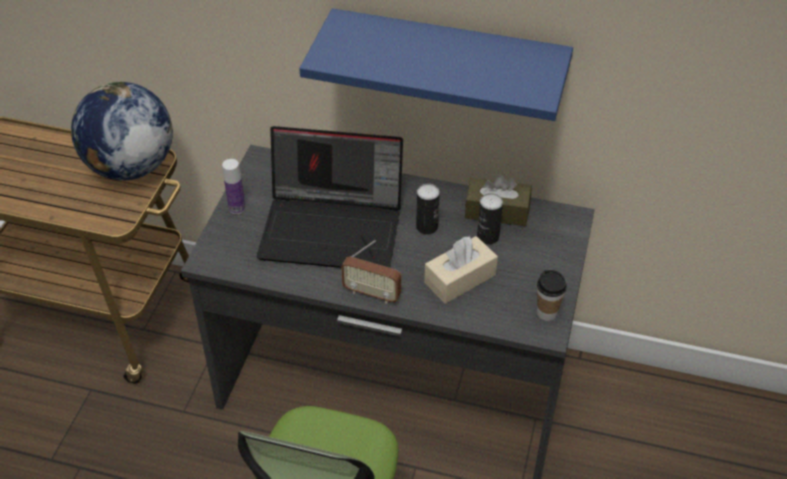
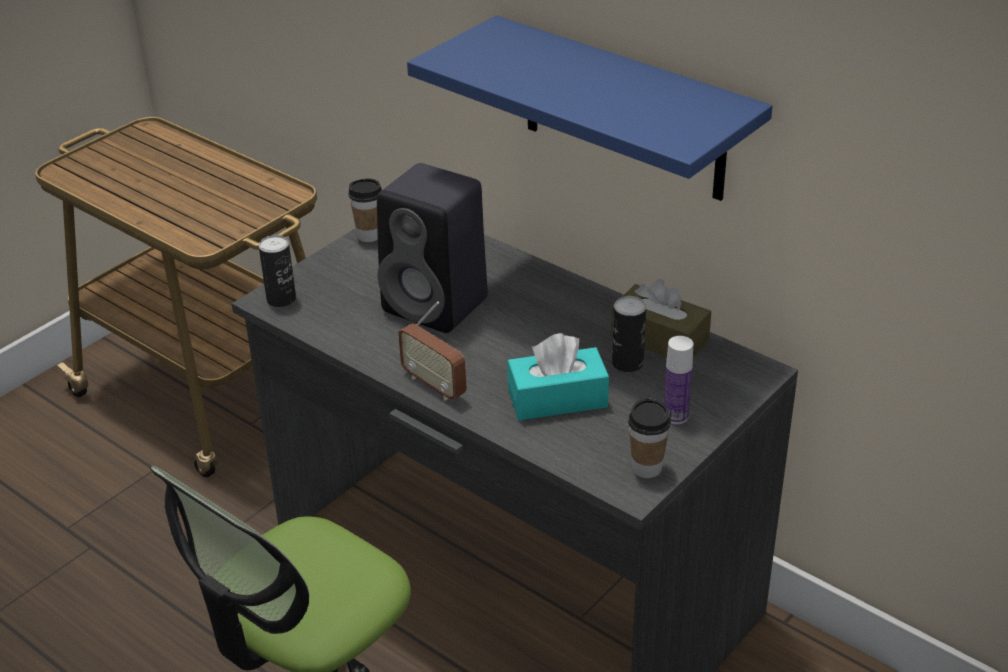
camera: 25 degrees right, 10 degrees down
(130, 167) = (256, 194): globe -> none
(237, 208) = (340, 258): bottle -> bottle (675, 416)
(246, 183) = (369, 236): none -> cup
(334, 228) = (438, 305): laptop -> black speaker
(427, 227) = (555, 333): can -> can (281, 299)
(460, 278) = (557, 399): beige tissue box -> turquoise tissue box

